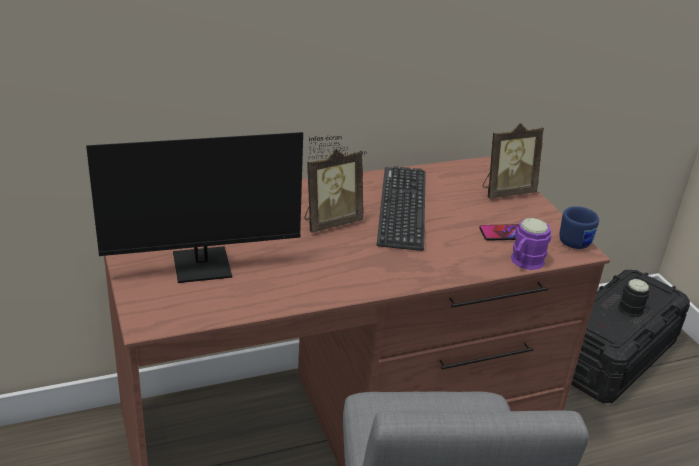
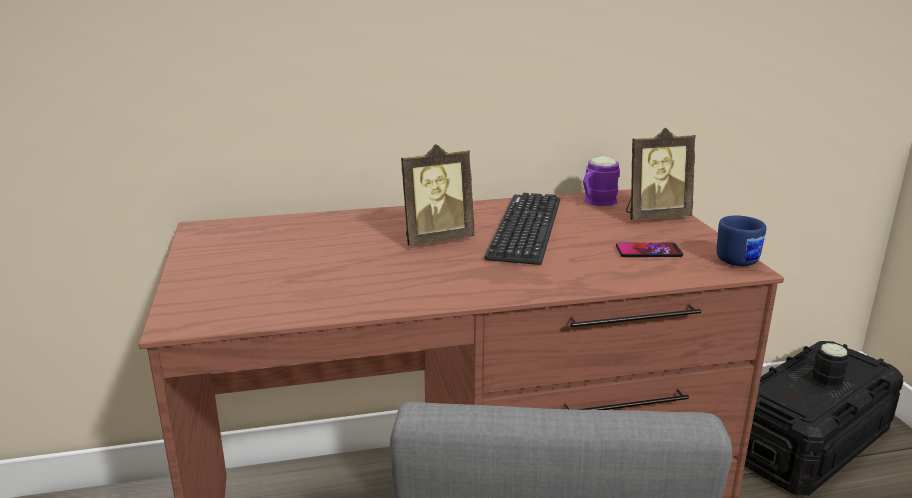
camera: 10 degrees right, 10 degrees down
(212, 265) = (281, 273): monitor -> none
(524, 263) = (669, 278): purple mug -> purple mug (596, 202)

